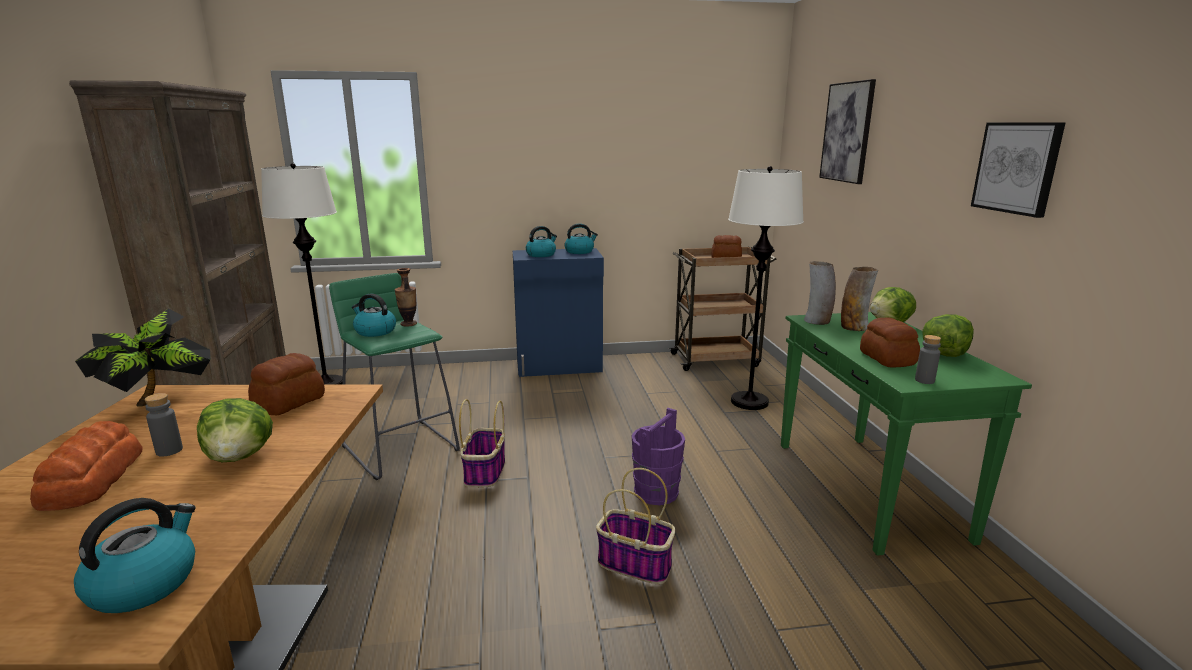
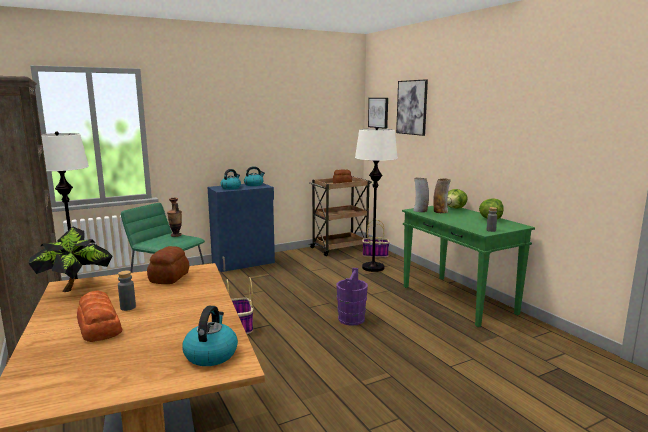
camera: 20 degrees left, 5 degrees down
(240, 457) = (179, 303): lettuce -> none
(374, 331) = (158, 241): kettle -> none
(636, 564) = (363, 353): basket -> basket (375, 254)
(887, 359) = (467, 223): bread -> none
(1017, 167) = (513, 124): picture -> picture (378, 112)

